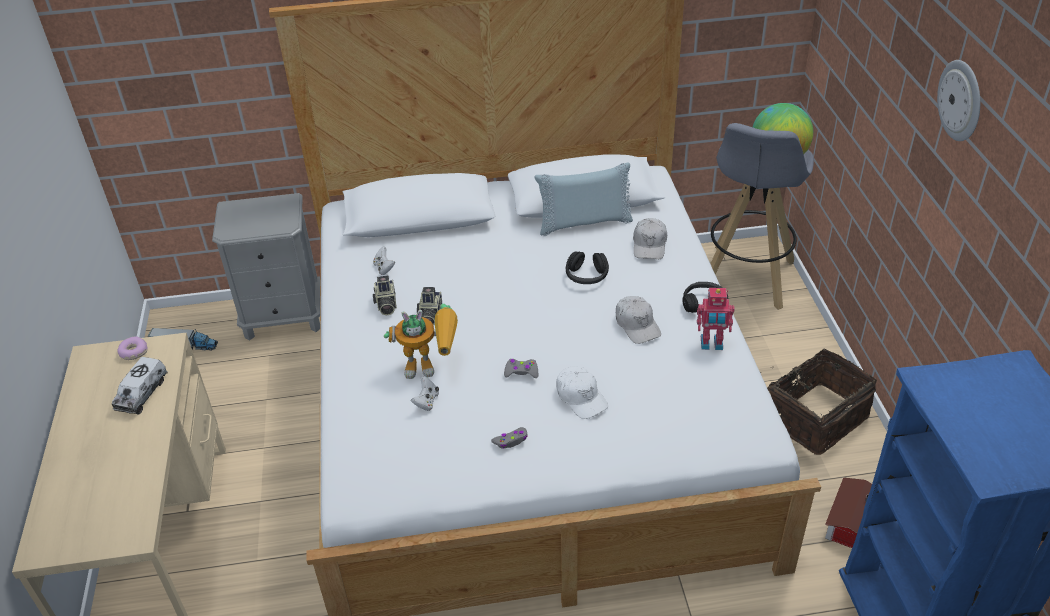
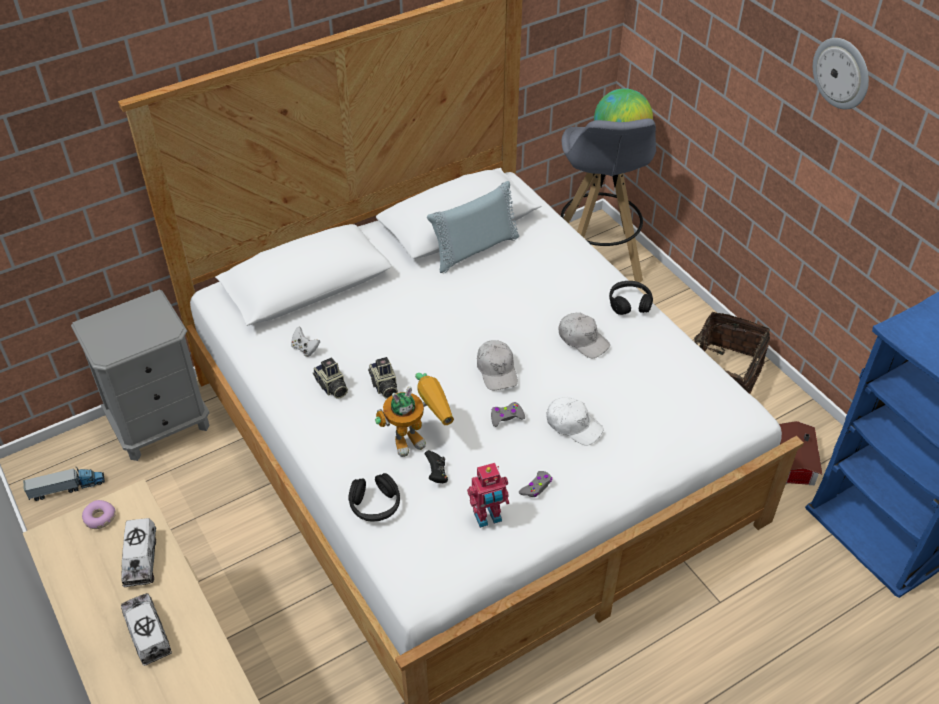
camera: 25 degrees left, 5 degrees up
(109, 452) = (148, 633): none -> toy truck
(426, 401) = (436, 474): white game controller -> black game controller
(586, 276) = (509, 303): black headphones -> black headphones (375, 505)
(649, 245) = (548, 257): white cap -> white cap (497, 370)
(711, 344) = (657, 340): toy robot -> toy robot (488, 517)

